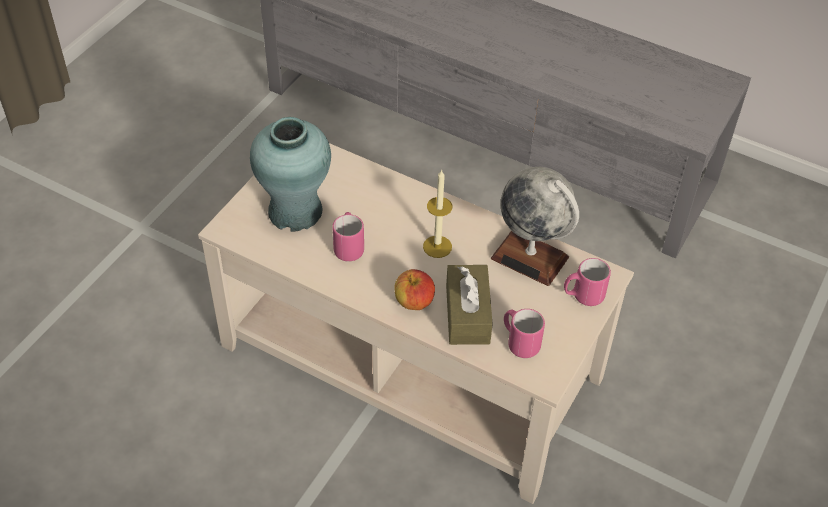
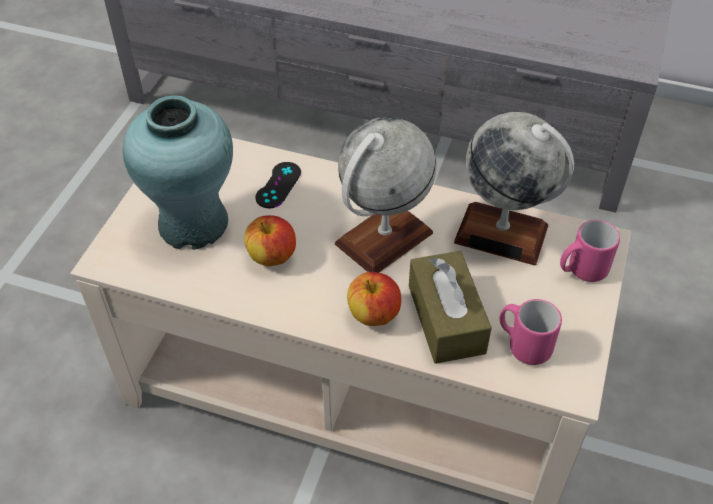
camera: 10 degrees left, 0 degrees up
(348, 247) = (272, 257): pink mug -> apple
(366, 192) = (278, 185): none -> black game controller
(437, 246) = (384, 238): candle -> globe

